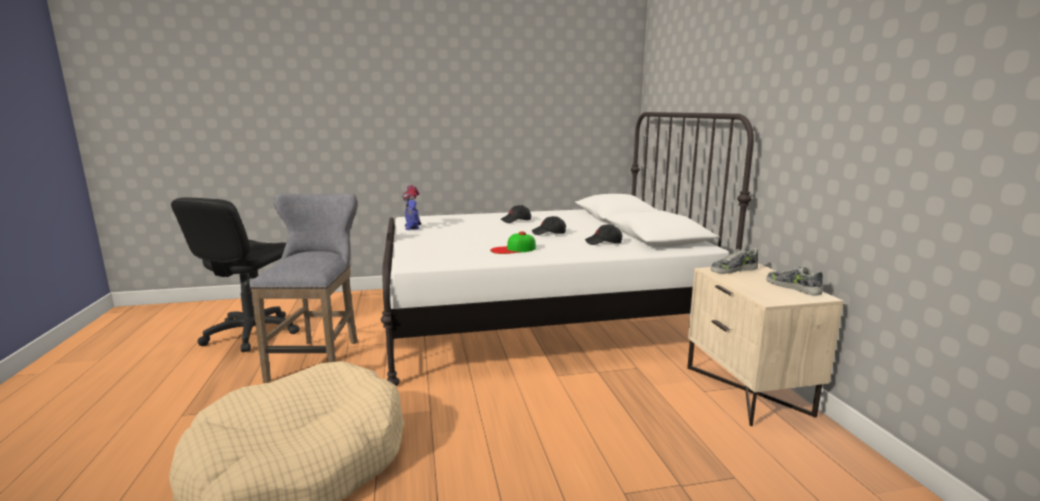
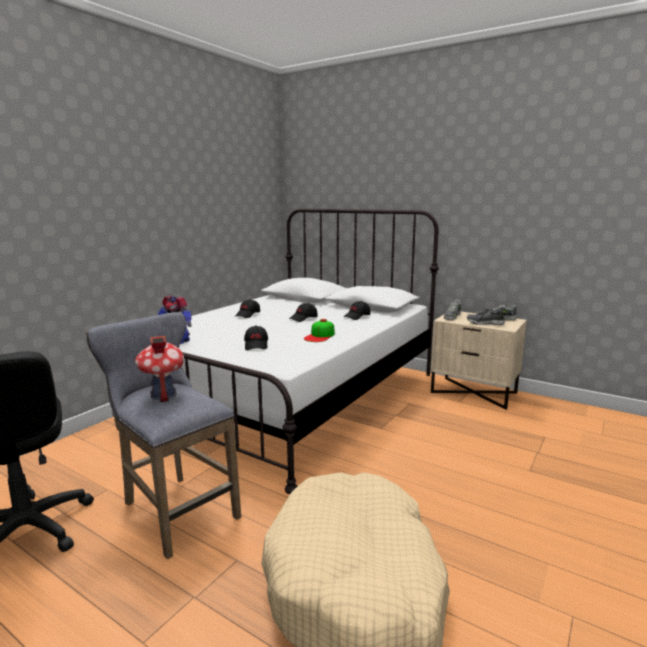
camera: 45 degrees left, 0 degrees up
(305, 257) = (163, 394): none -> toy house
(446, 243) = (256, 345): none -> black cap
(754, 287) = (485, 323): none -> shoe

